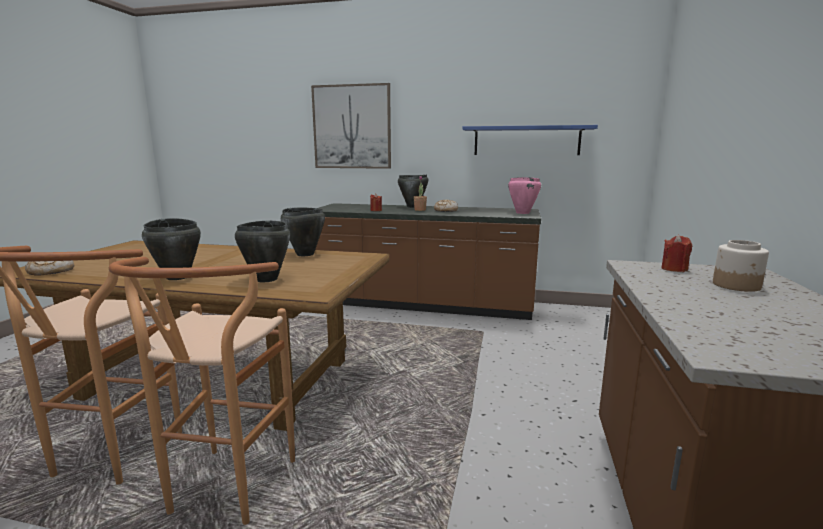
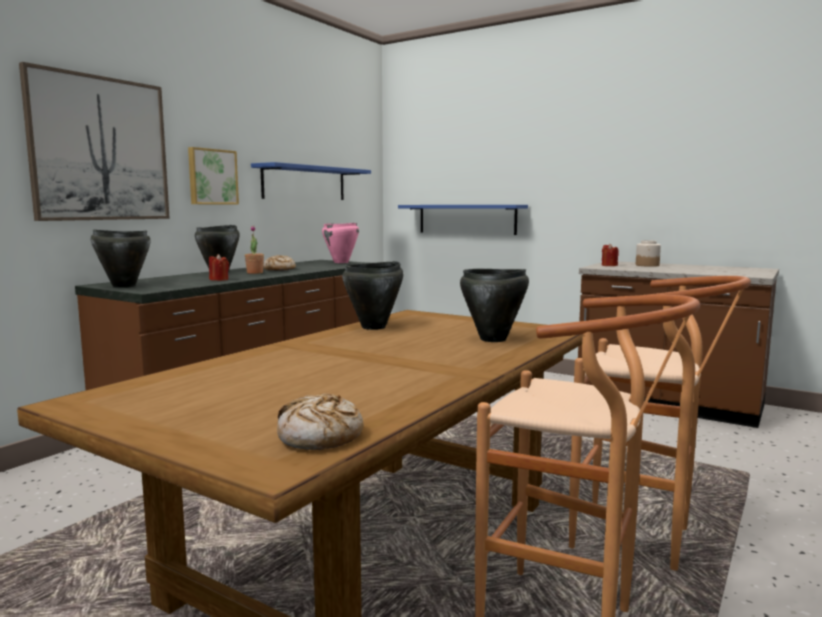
camera: 70 degrees left, 5 degrees down
(178, 277) = (451, 366): black cooking pot -> black cooking pot (123, 286)
(428, 139) = (212, 177): none -> picture
(686, 181) = (466, 219): none -> blue shelf

